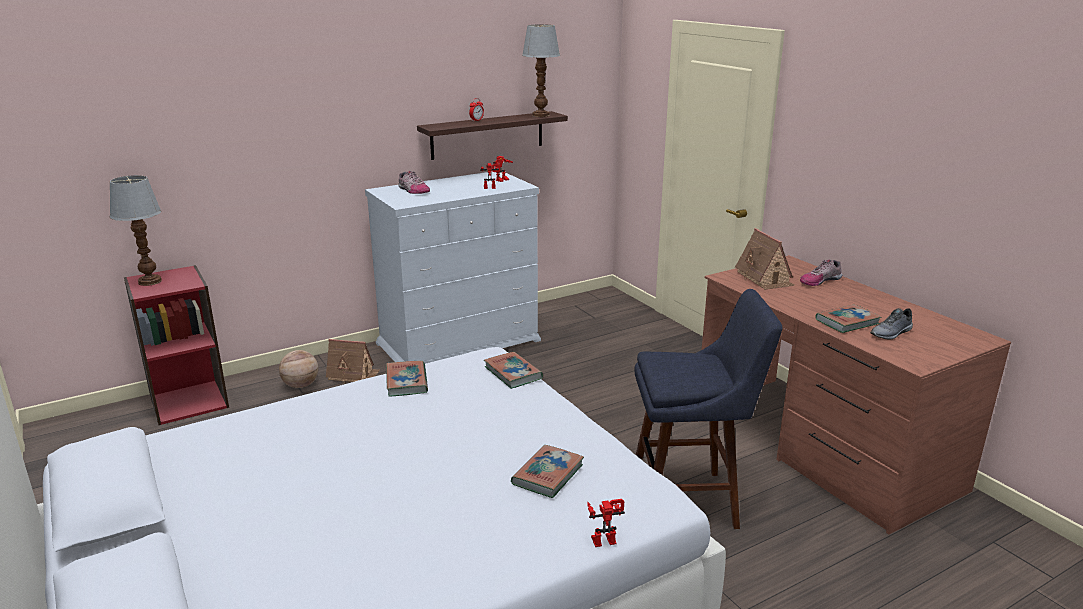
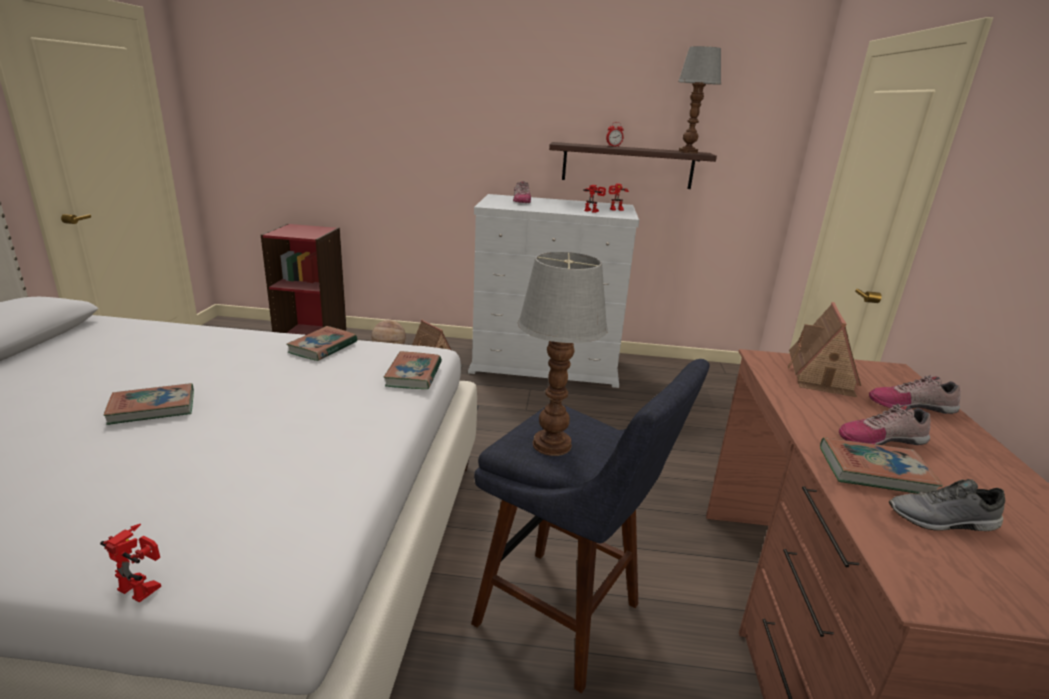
camera: 35 degrees right, 0 degrees up
(149, 281) = (293, 228): table lamp -> table lamp (551, 444)
(548, 475) = (240, 479): book -> book (153, 408)
(830, 305) = (880, 439): none -> shoe

